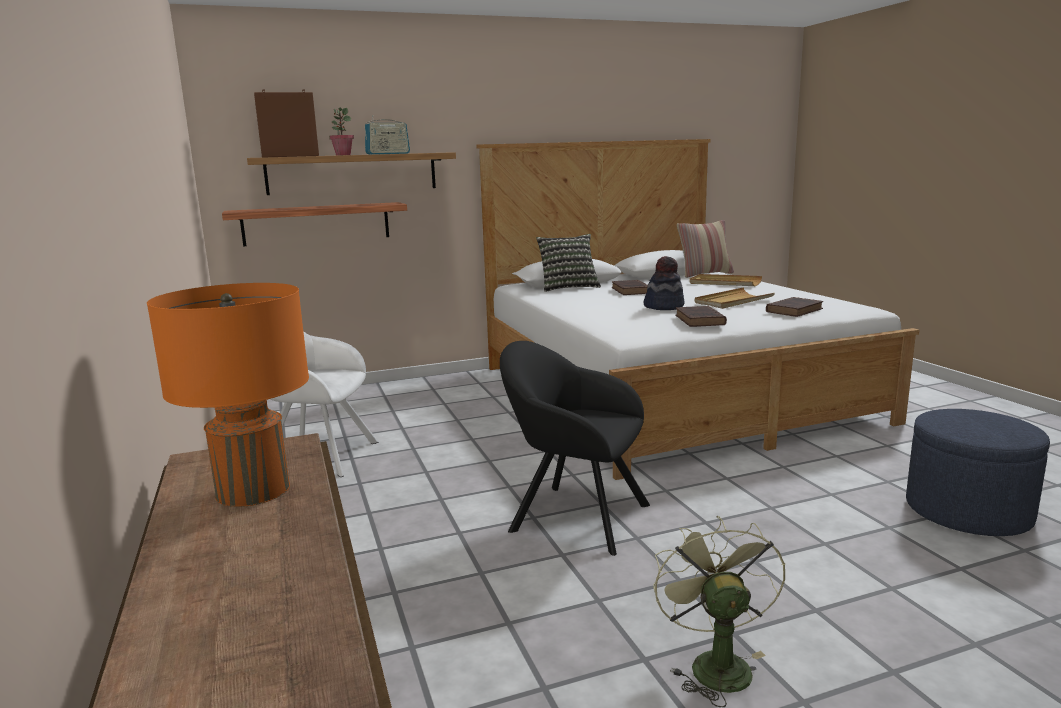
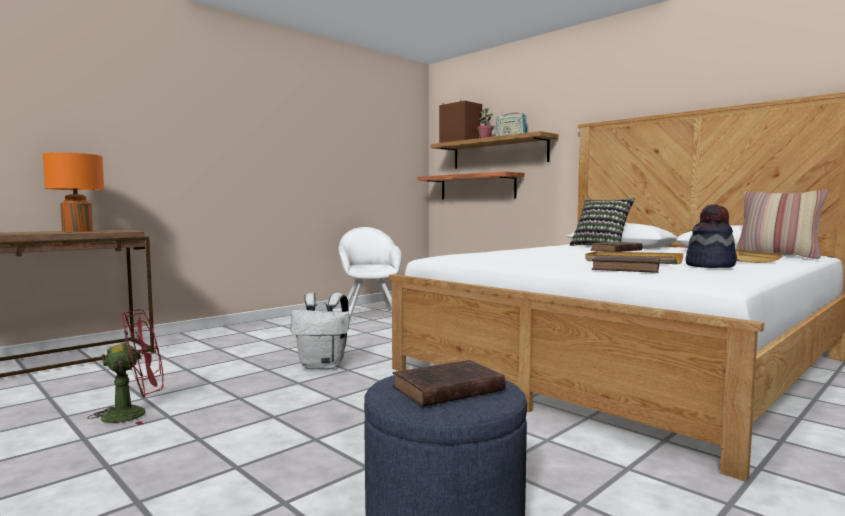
camera: 65 degrees right, 10 degrees down
(573, 516) = (323, 366): black armchair -> white backpack
(664, 307) = (548, 252): hat -> hat (710, 266)
(700, 320) = (509, 257): brown book -> brown book (445, 389)
(714, 663) = (134, 413): green fan -> red fan

